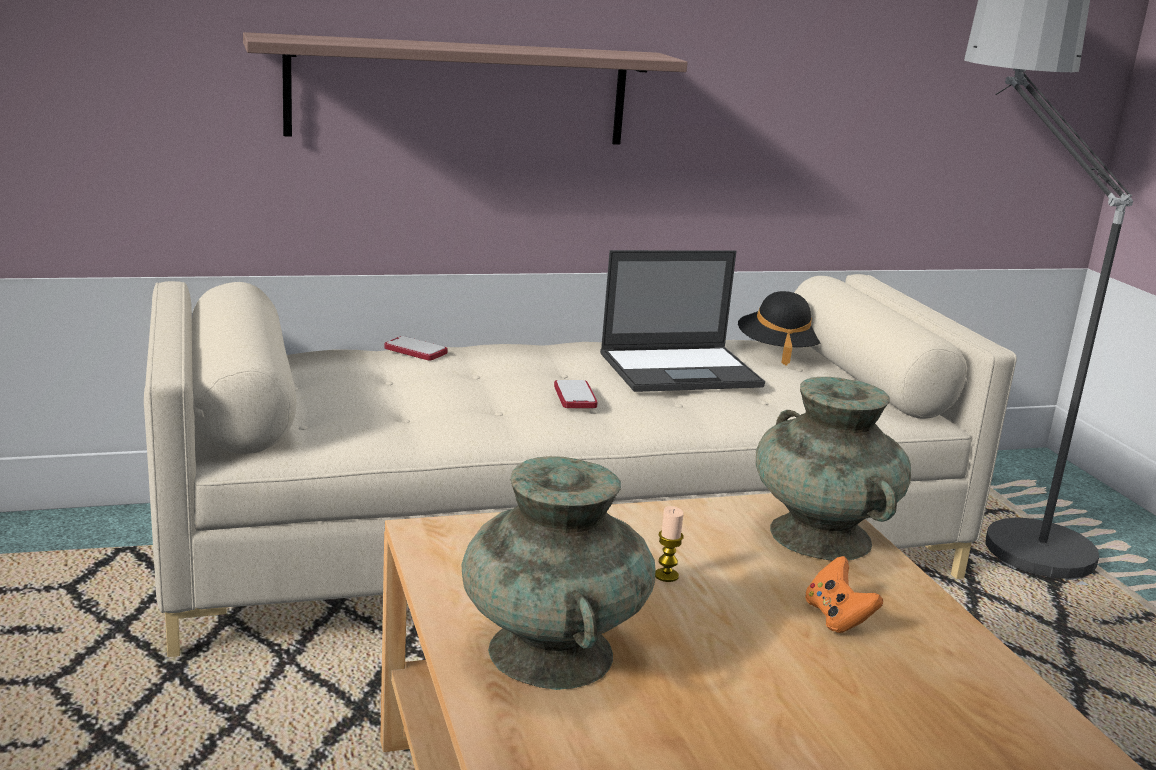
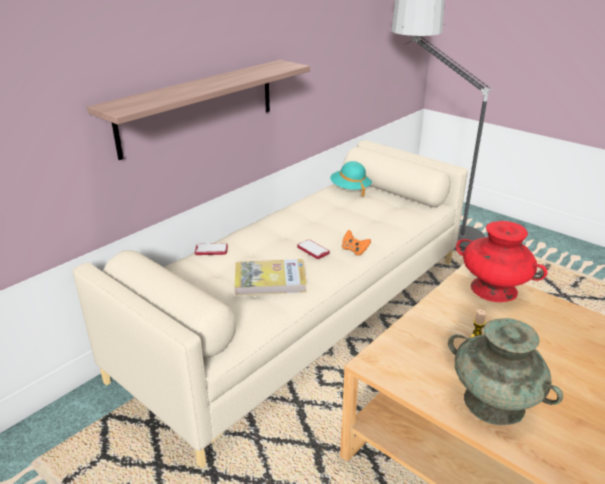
camera: 30 degrees left, 10 degrees up
(445, 406) = (270, 280): none -> book
(681, 370) = (332, 216): laptop -> none
(778, 350) = (350, 189): black hat -> turquoise hat
(819, 536) = (493, 289): turquoise vase -> red vase
(837, 617) = (547, 328): orange game controller -> orange game controller (354, 250)

